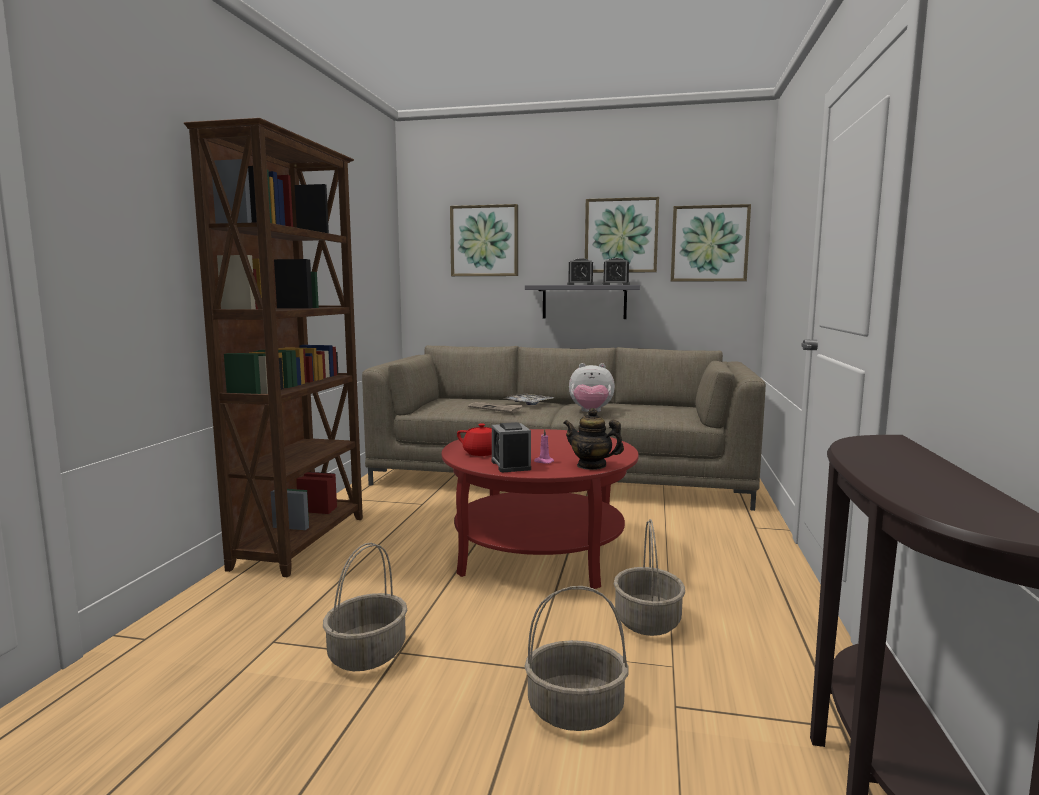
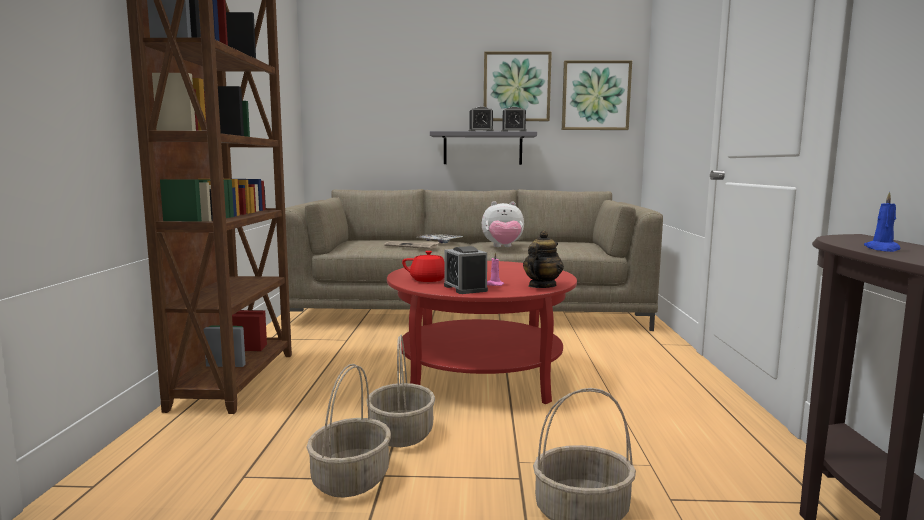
camera: 10 degrees left, 0 degrees up
(484, 241) = (387, 89): picture -> none
(591, 466) = (541, 286): teapot -> teapot turned 105 degrees clockwise
(648, 621) = (609, 428): basket -> basket (402, 434)
(877, 463) = (882, 249): none -> blue candle

